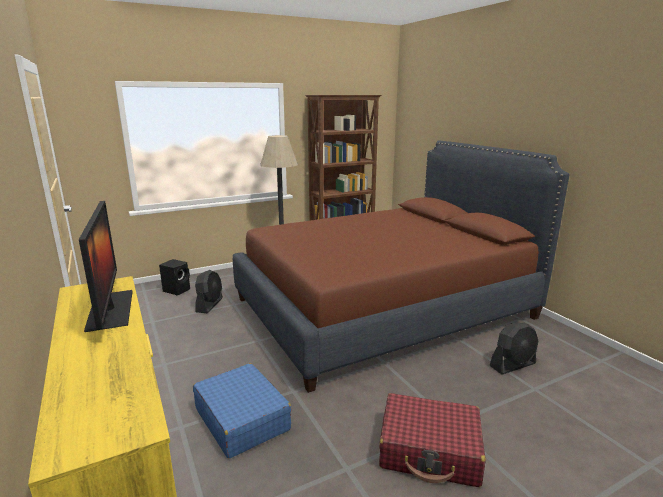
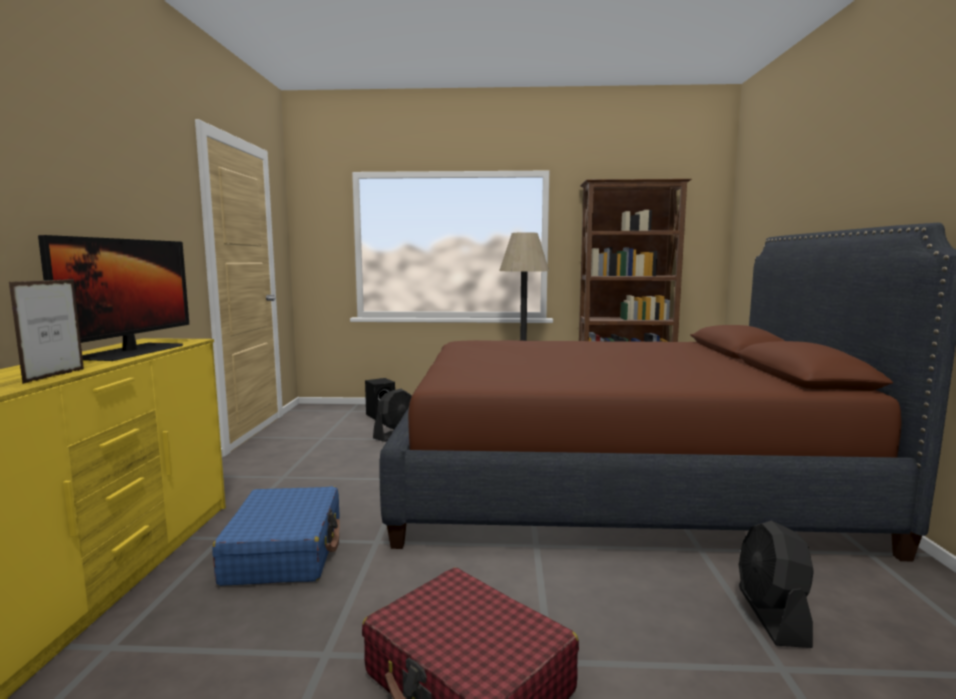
camera: 30 degrees right, 10 degrees down
(133, 355) = (55, 376): none -> picture frame
(513, 365) = (772, 616): black fan -> black fan turned 90 degrees clockwise

